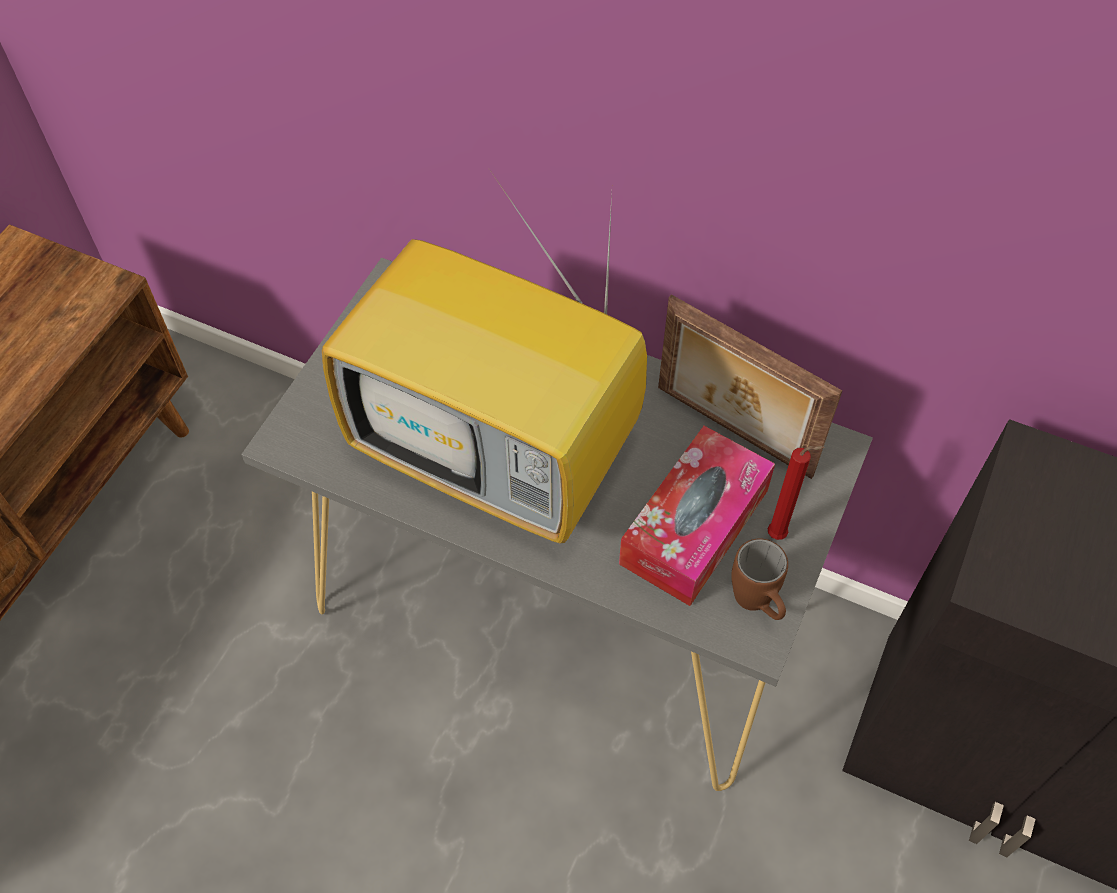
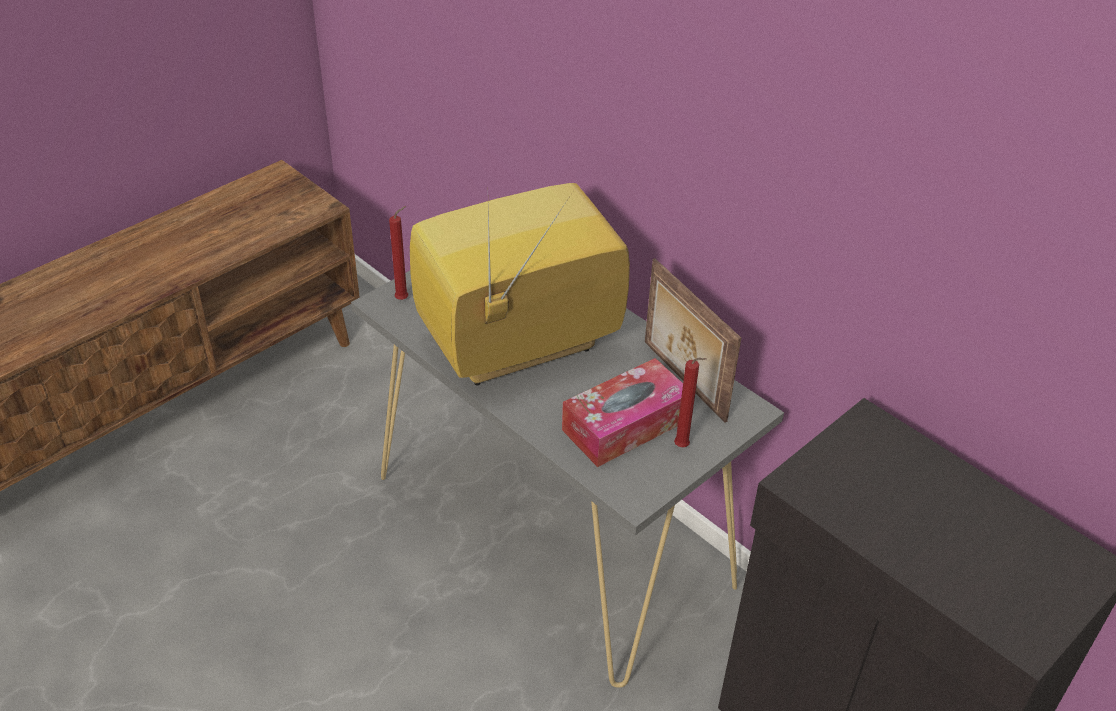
camera: 20 degrees right, 15 degrees down
(313, 425) = (404, 299): none -> red candle
(501, 455) = (516, 349): television -> television turned 105 degrees clockwise
(757, 605) = (645, 481): brown mug -> none

